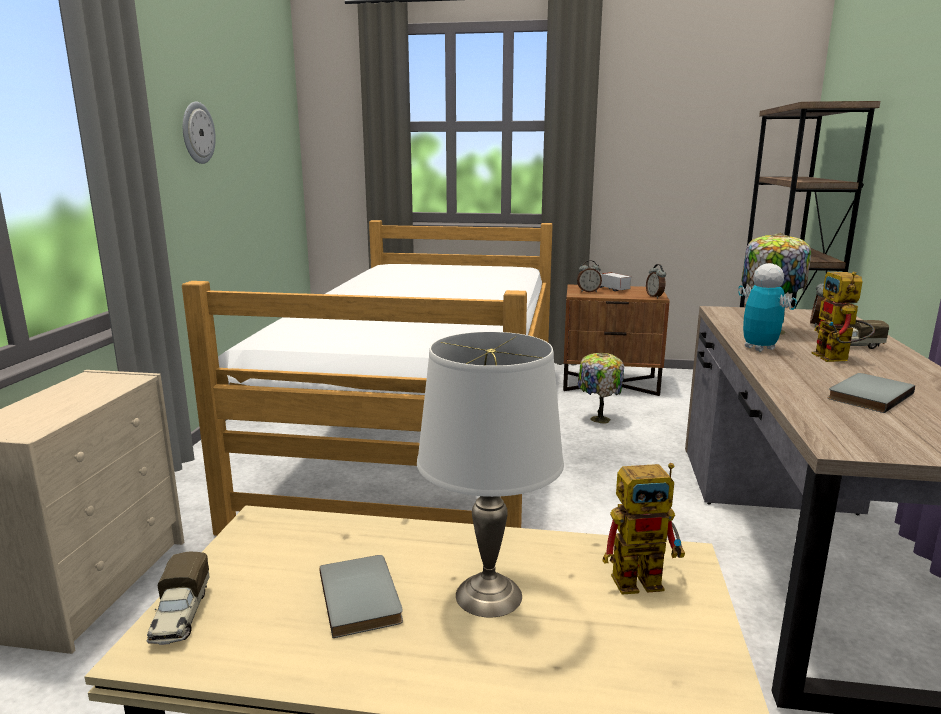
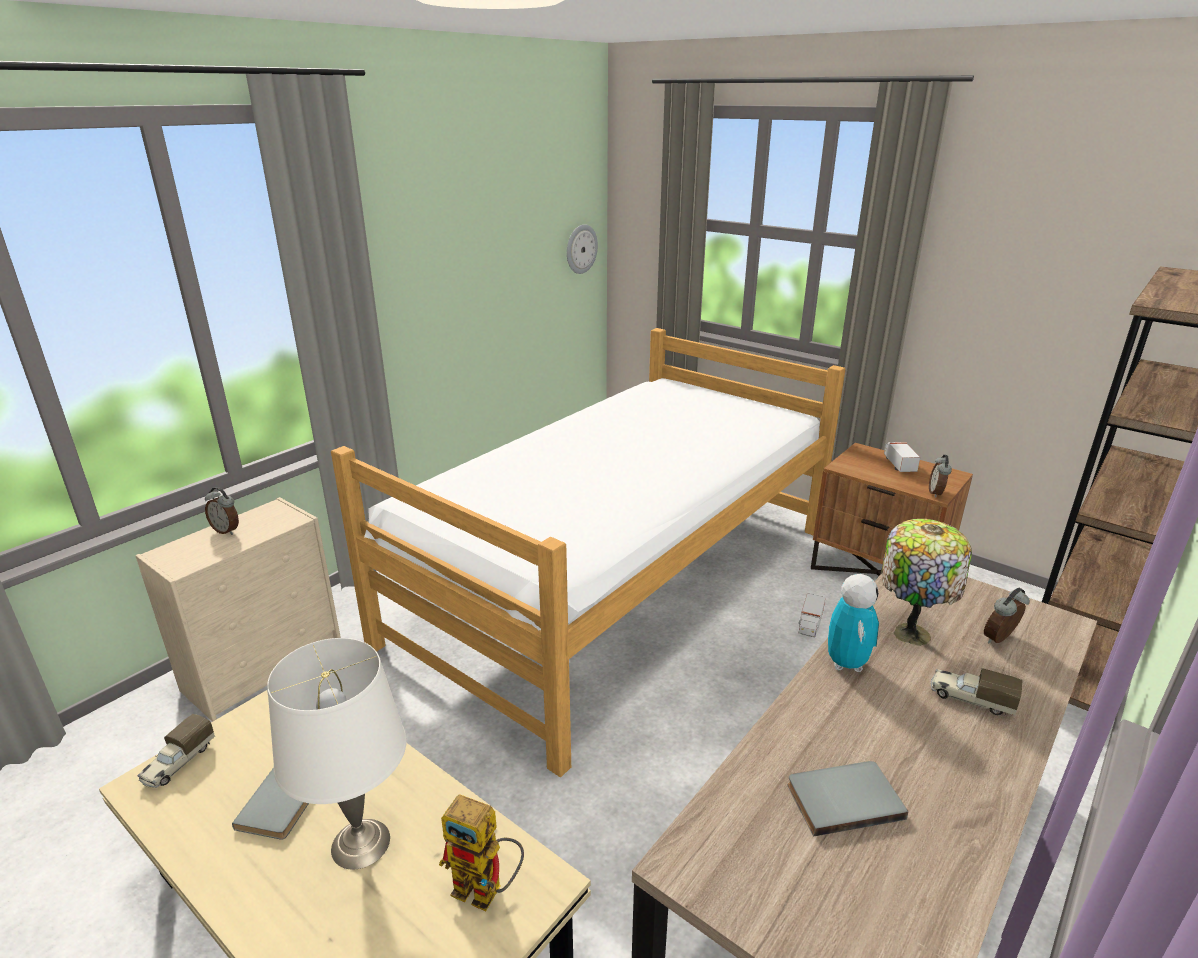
camera: 30 degrees right, 10 degrees up
(197, 133) = (448, 256): wall clock -> wall clock (581, 249)
(588, 291) = (861, 464): alarm clock -> alarm clock (227, 530)
(598, 419) = (810, 624): table lamp -> toy truck
(837, 359) = (912, 719): toy robot -> none

